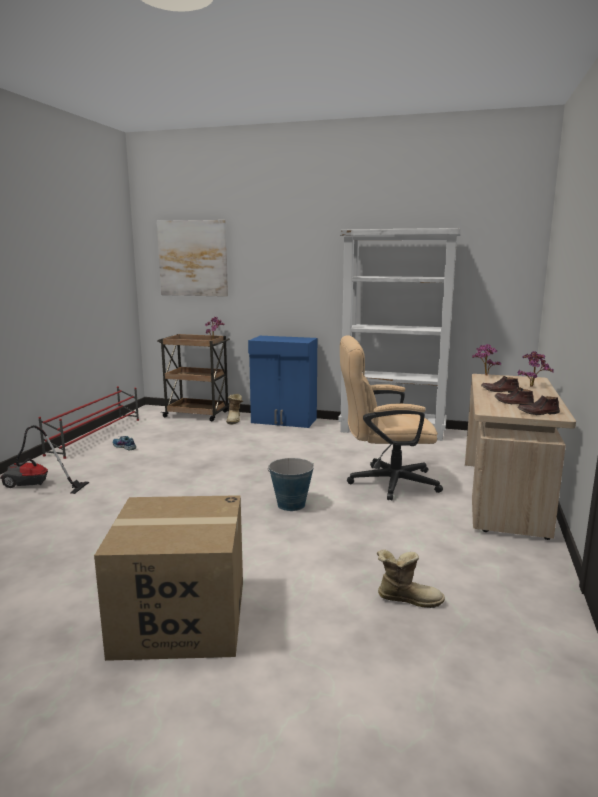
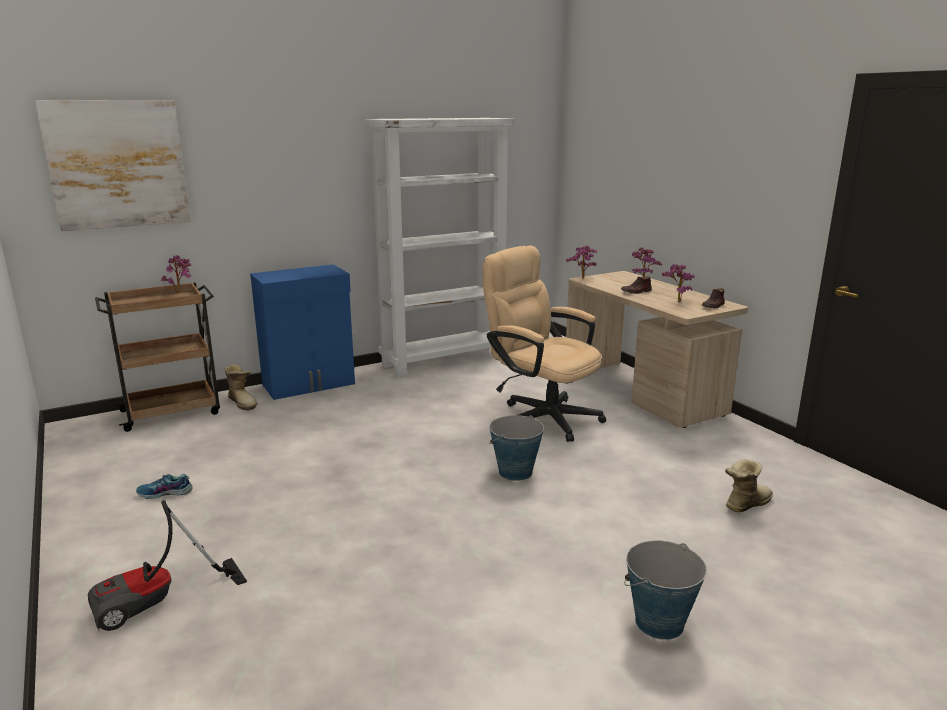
camera: 45 degrees left, 5 degrees up
(96, 436) = (75, 497): red shoe rack -> none
(180, 618) = (659, 622): cardboard box -> bucket
(384, 482) = (541, 415): beige office chair -> beige office chair turned 90 degrees clockwise
(513, 403) = (676, 301): brown shoe -> potted plant

